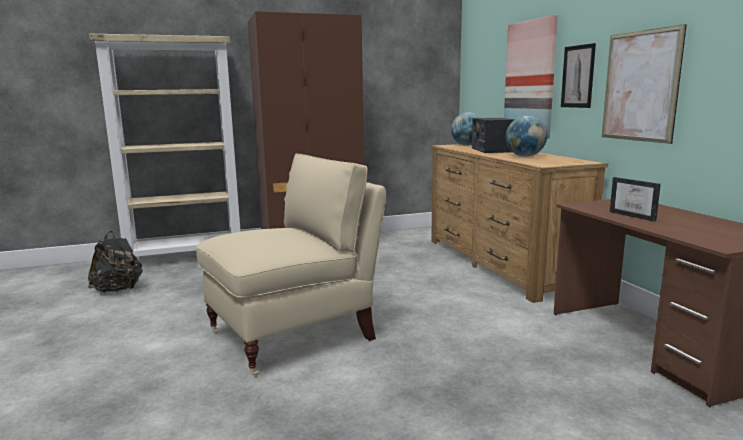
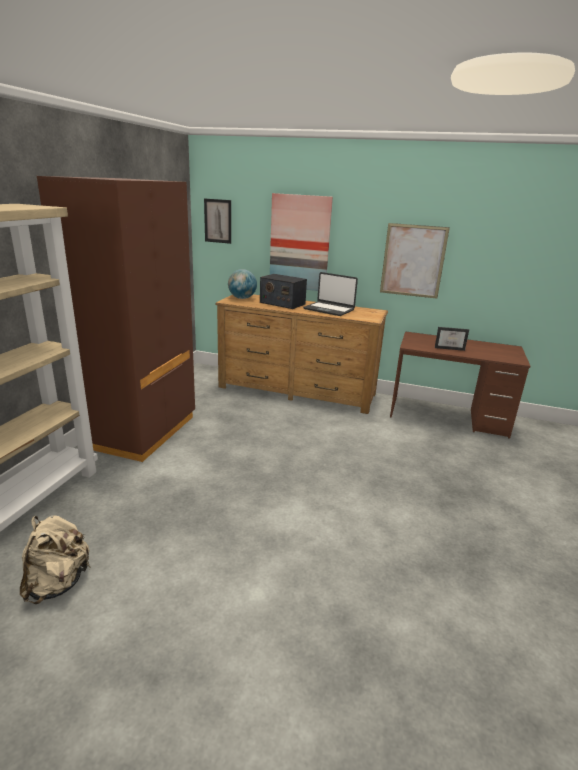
camera: 55 degrees left, 10 degrees up
(118, 290) = (58, 583): black backpack -> beige backpack
(294, 335) = (320, 512): beige chair -> none
(525, 156) = (329, 309): globe -> laptop
(578, 76) = (355, 247): picture -> picture (218, 221)

